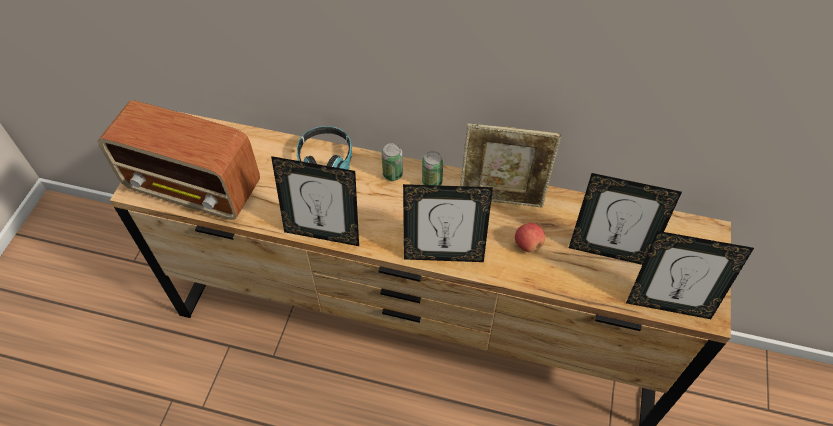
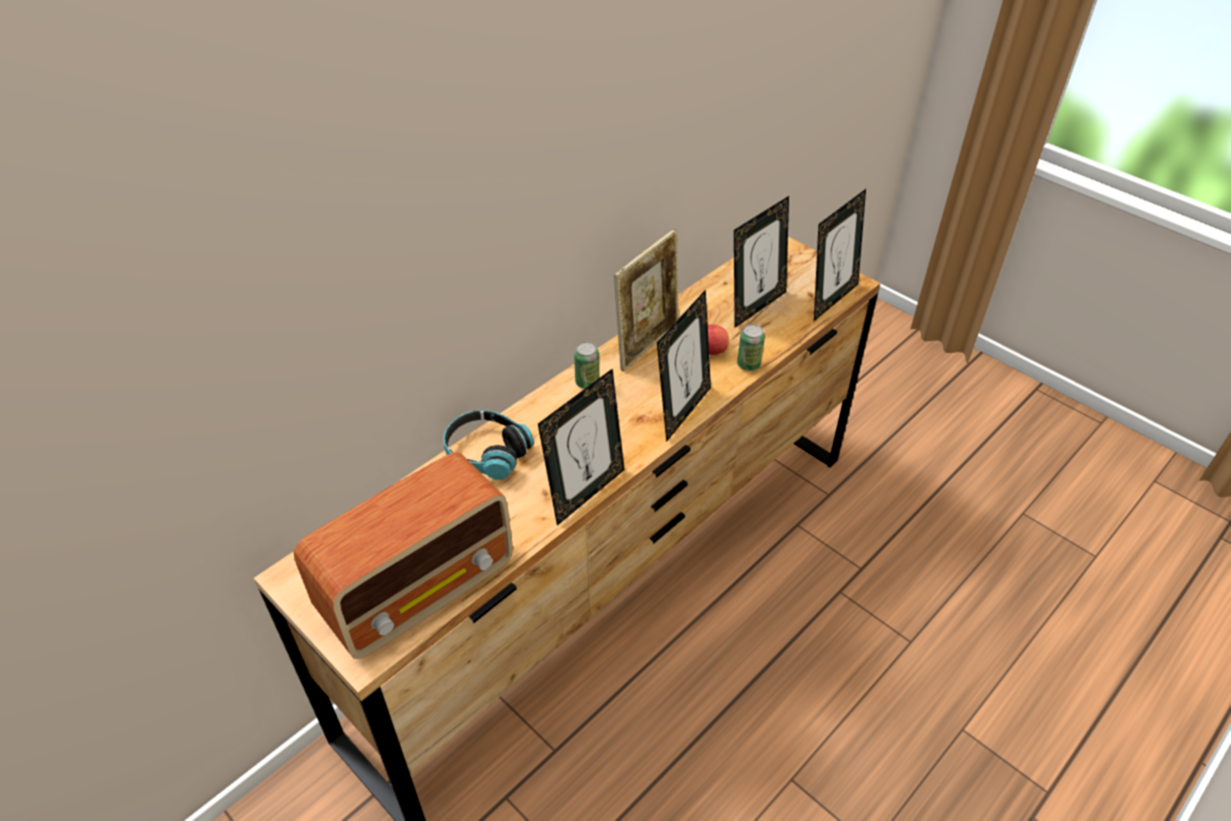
camera: 60 degrees left, 10 degrees down
(392, 174) = (552, 407): can -> can (748, 364)

